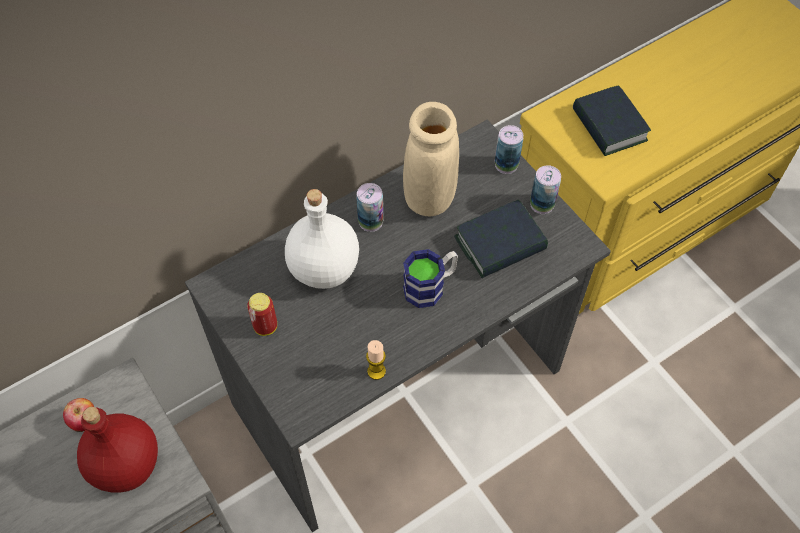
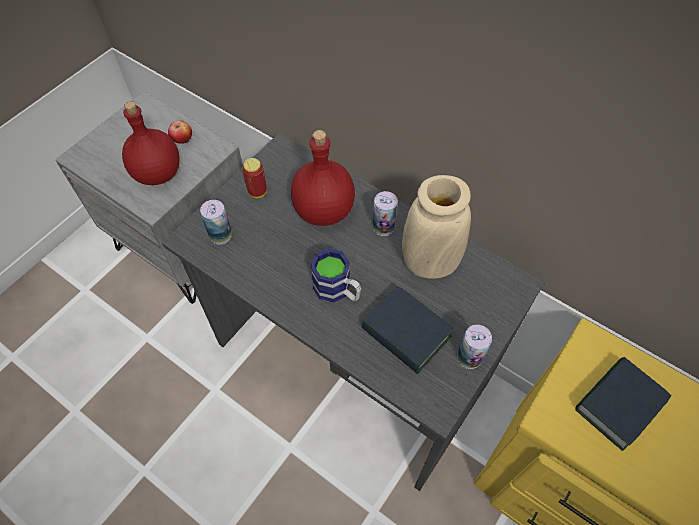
camera: 70 degrees right, 0 degrees up
(323, 268) = (324, 210): white bottle -> red bottle
(376, 371) = (242, 276): candle -> none
(506, 165) = (499, 313): can -> can (220, 235)

